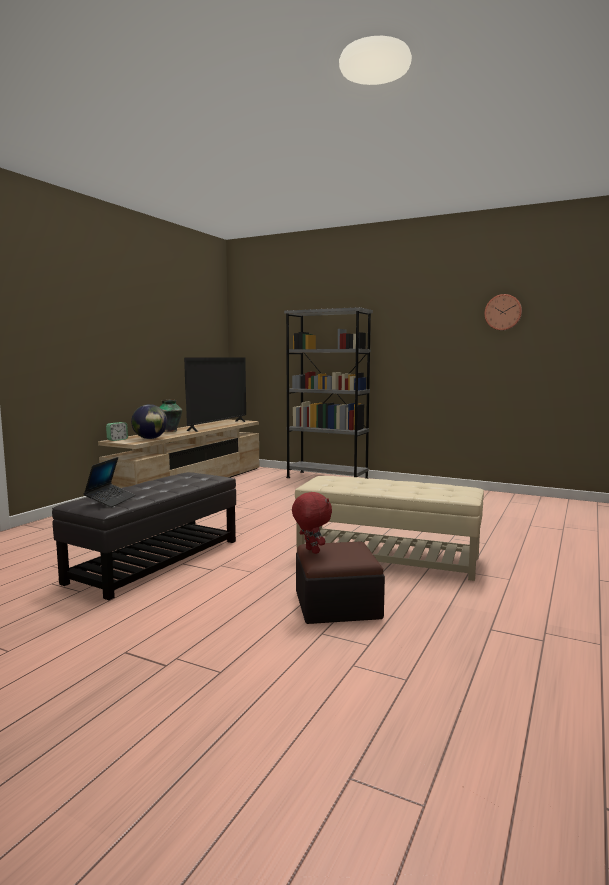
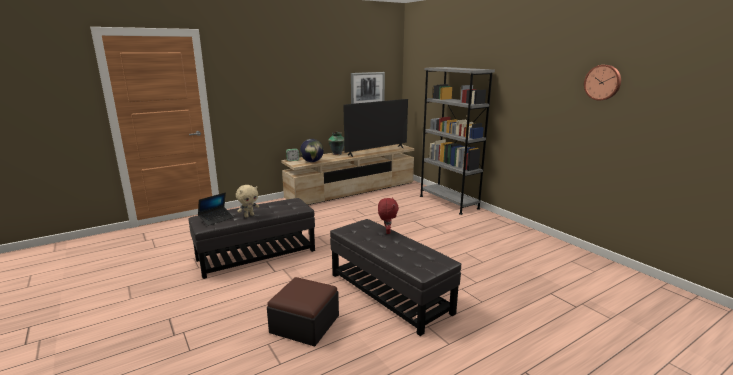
camera: 30 degrees right, 10 degrees up
(156, 492) = (249, 215): none -> beige plush toy
(194, 343) = (367, 89): none -> picture
(311, 551) = (288, 286): red plush toy -> red plush toy (387, 232)
(387, 557) = (389, 293): beige ottoman -> black ottoman

